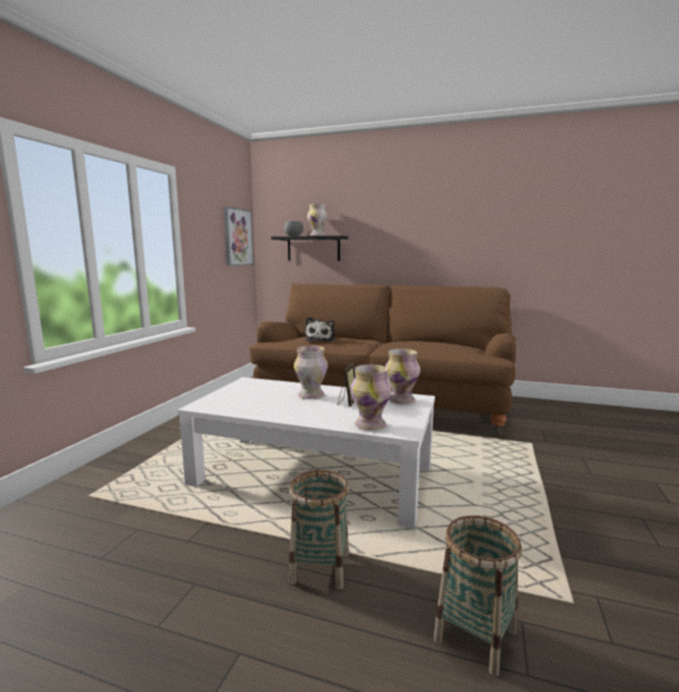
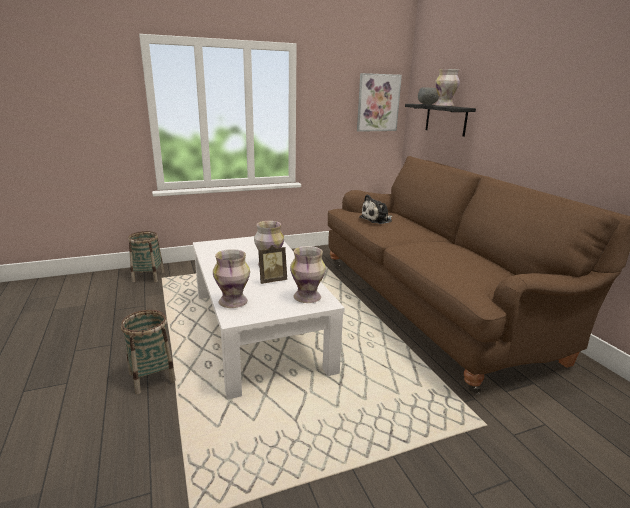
camera: 50 degrees right, 10 degrees up
(475, 635) = (122, 470): basket -> basket (148, 276)

